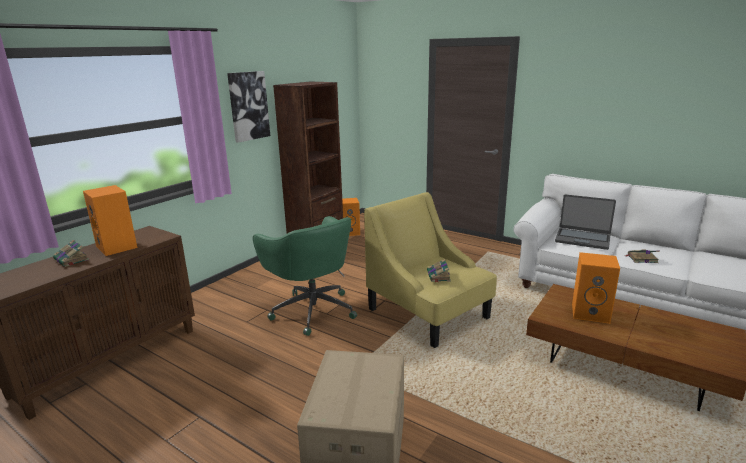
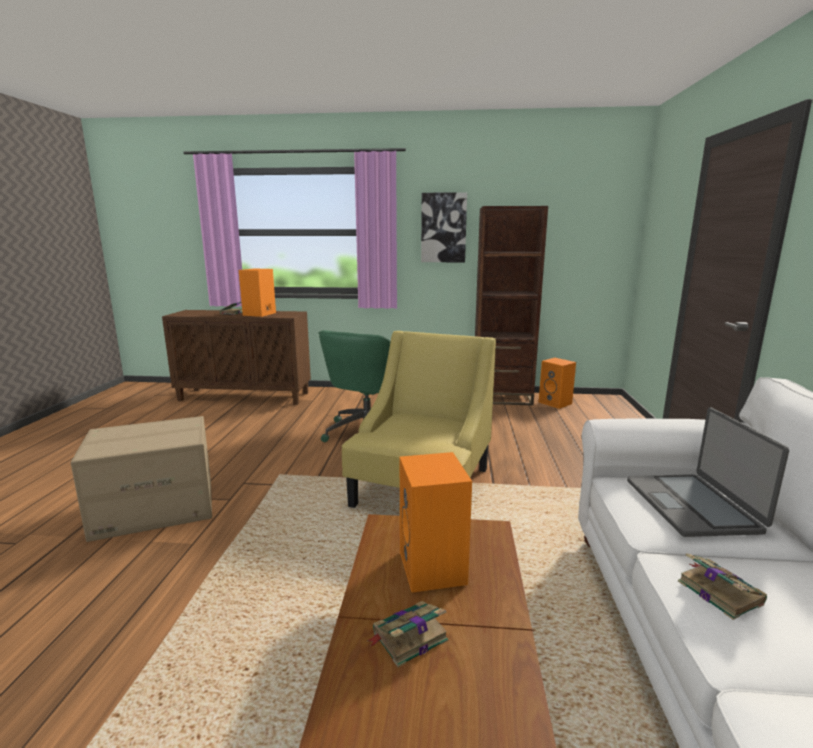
camera: 60 degrees right, 5 degrees down
(438, 276) = (395, 429): book -> book (408, 637)

